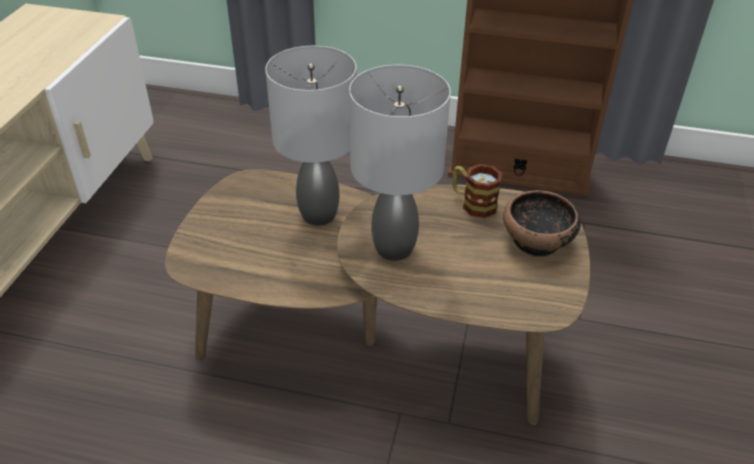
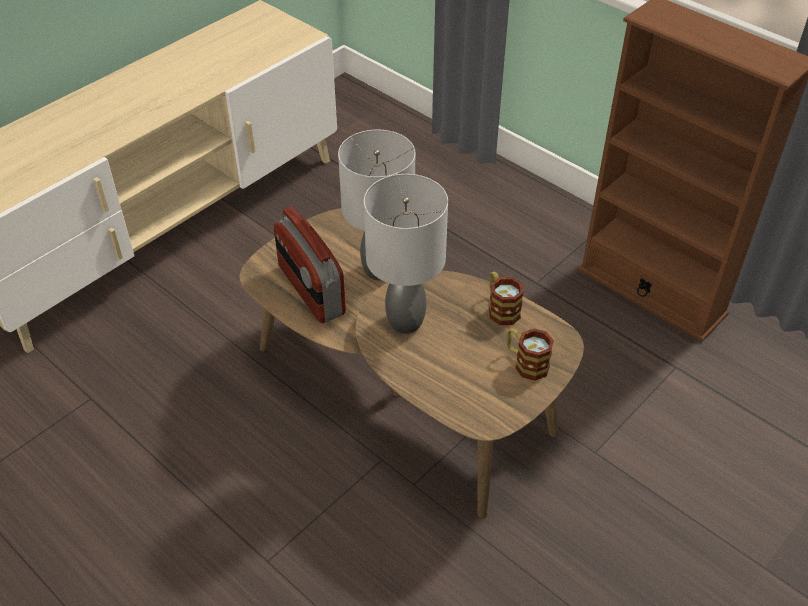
camera: 30 degrees right, 5 degrees up
(261, 259) = (310, 290): none -> radio
(537, 241) = (526, 363): bowl -> mug

